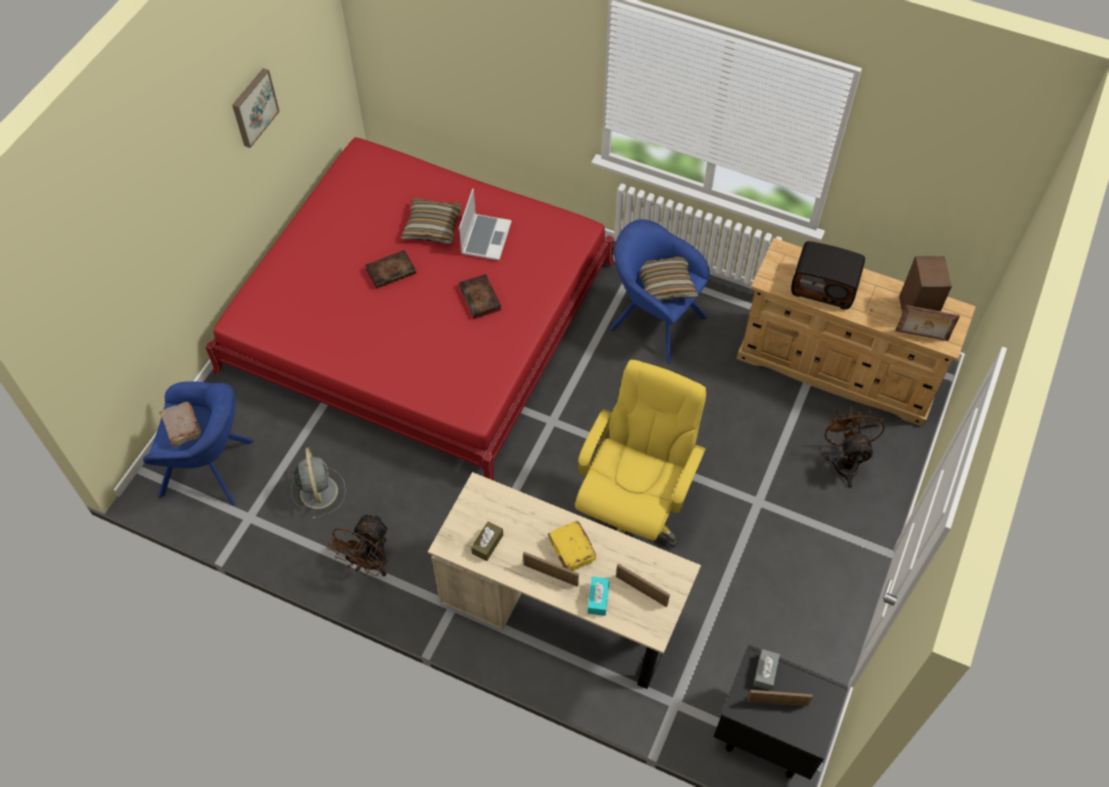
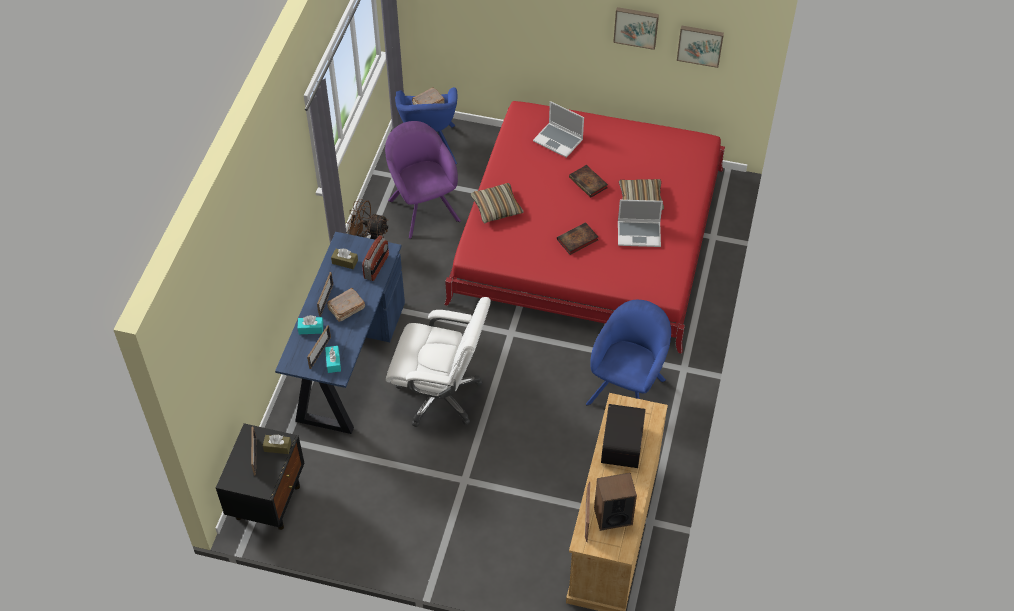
camera: 80 degrees right, 5 degrees down
(301, 61) = (700, 45): none -> picture
(307, 289) = (559, 140): none -> laptop
(318, 490) = (422, 207): grey fan -> purple armchair
(505, 505) = (376, 267): none -> radio
(562, 612) = (348, 362): beige desk -> blue desk
(571, 551) = (346, 309): yellow book -> brown book
(633, 510) = (441, 395): yellow office chair -> white office chair
(660, 575) = (333, 362): none -> turquoise tissue box
(665, 285) = (627, 360): pillow -> pillow (496, 208)
(765, 672) = (277, 447): grey tissue box -> brown tissue box
(845, 461) = (516, 542): brown fan -> none

